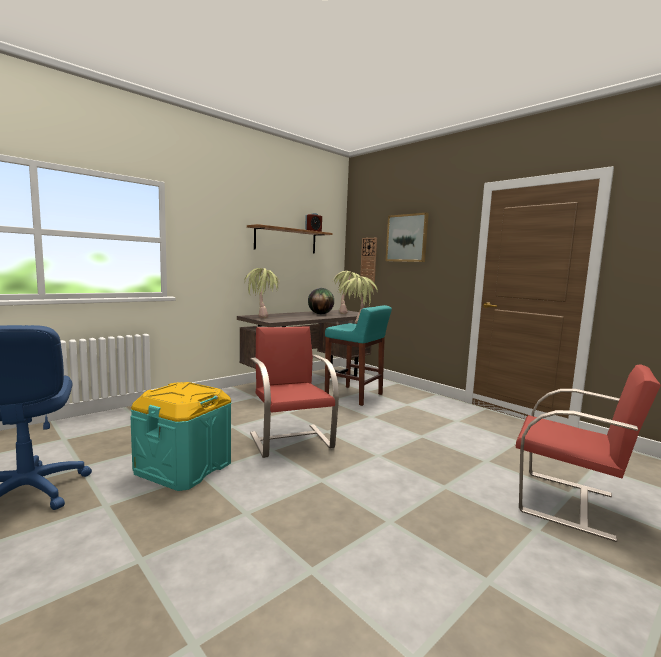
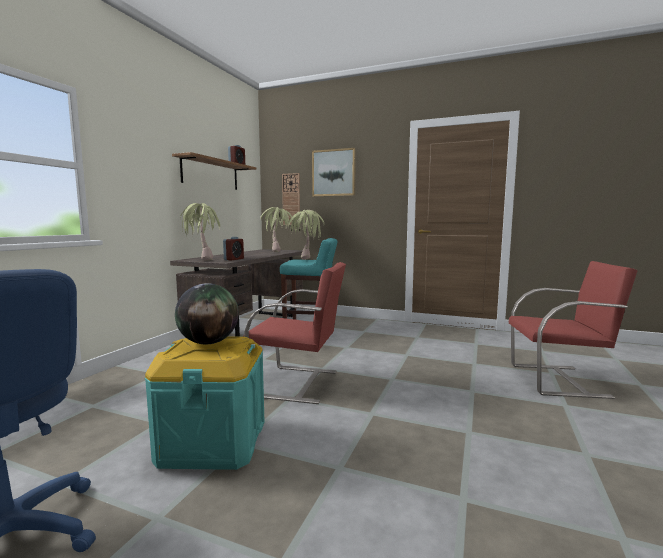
camera: 25 degrees left, 0 degrees up
(286, 319) = (234, 259): none -> alarm clock
(291, 439) = (298, 384): red chair -> red chair turned 150 degrees clockwise
(320, 314) = (255, 253): globe -> globe (209, 342)

